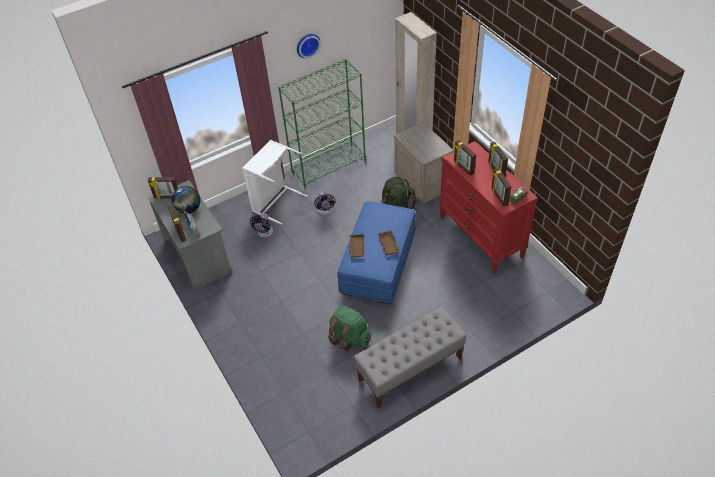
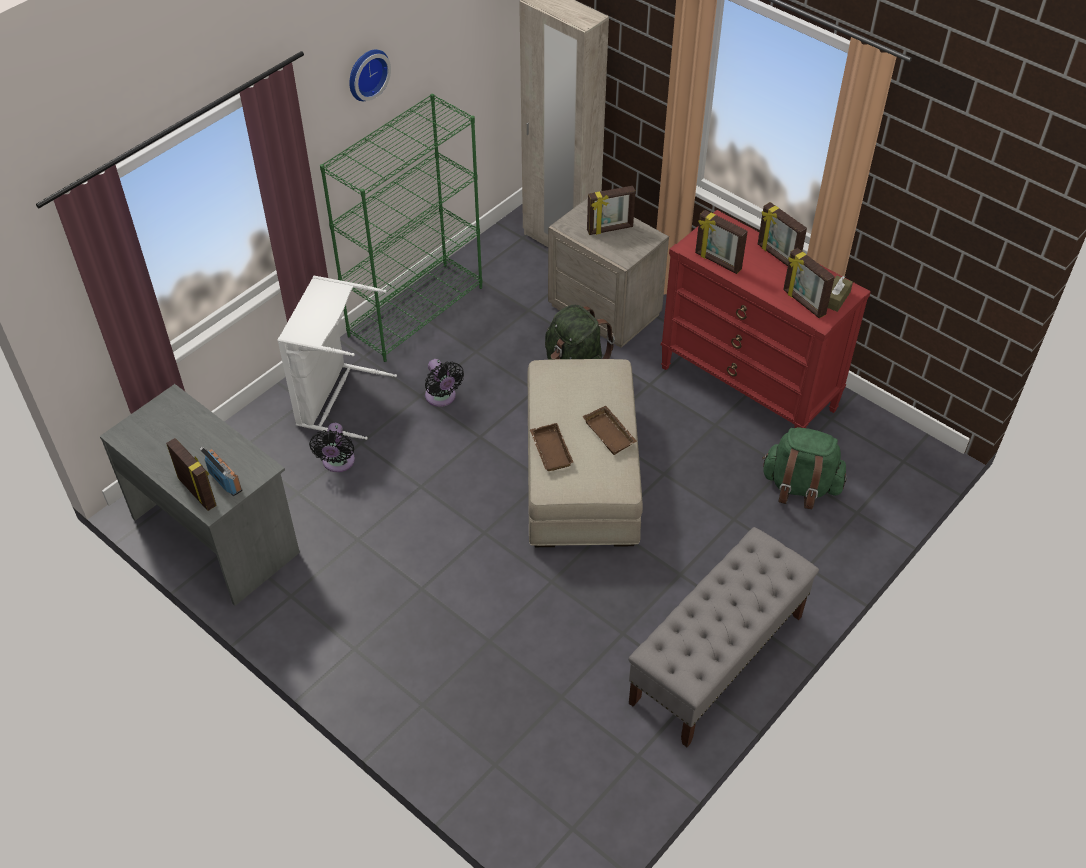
camera: 20 degrees left, 0 degrees up
(167, 197) = (141, 427): picture frame -> picture frame (610, 229)
(189, 209) = (198, 442): globe -> none
(349, 337) = (581, 626): green backpack -> green backpack (800, 487)
(378, 263) = (581, 474): blue ottoman -> beige ottoman

